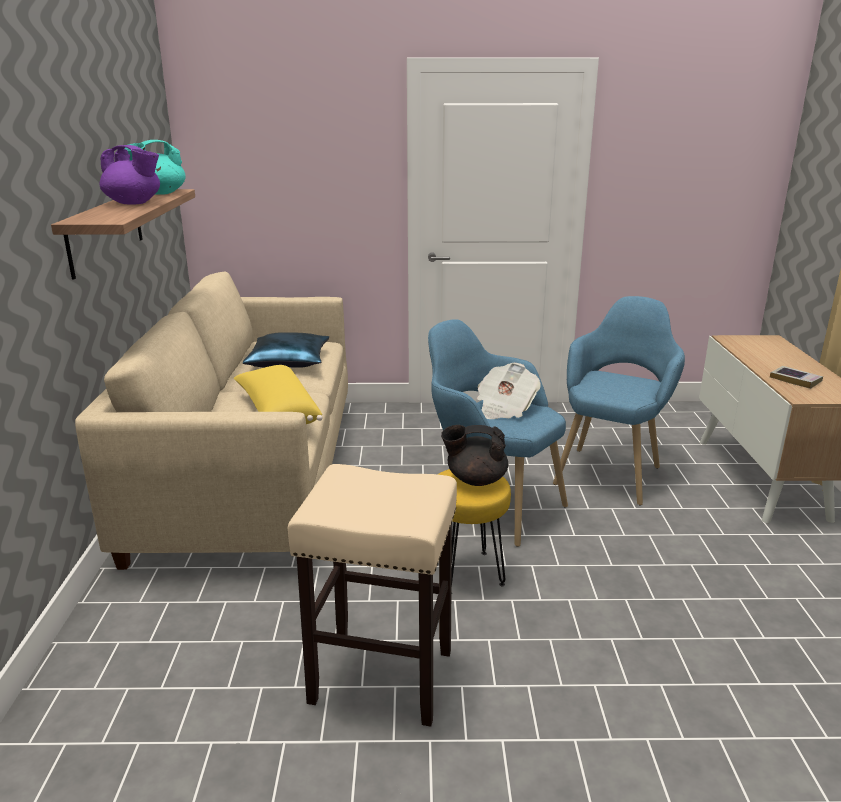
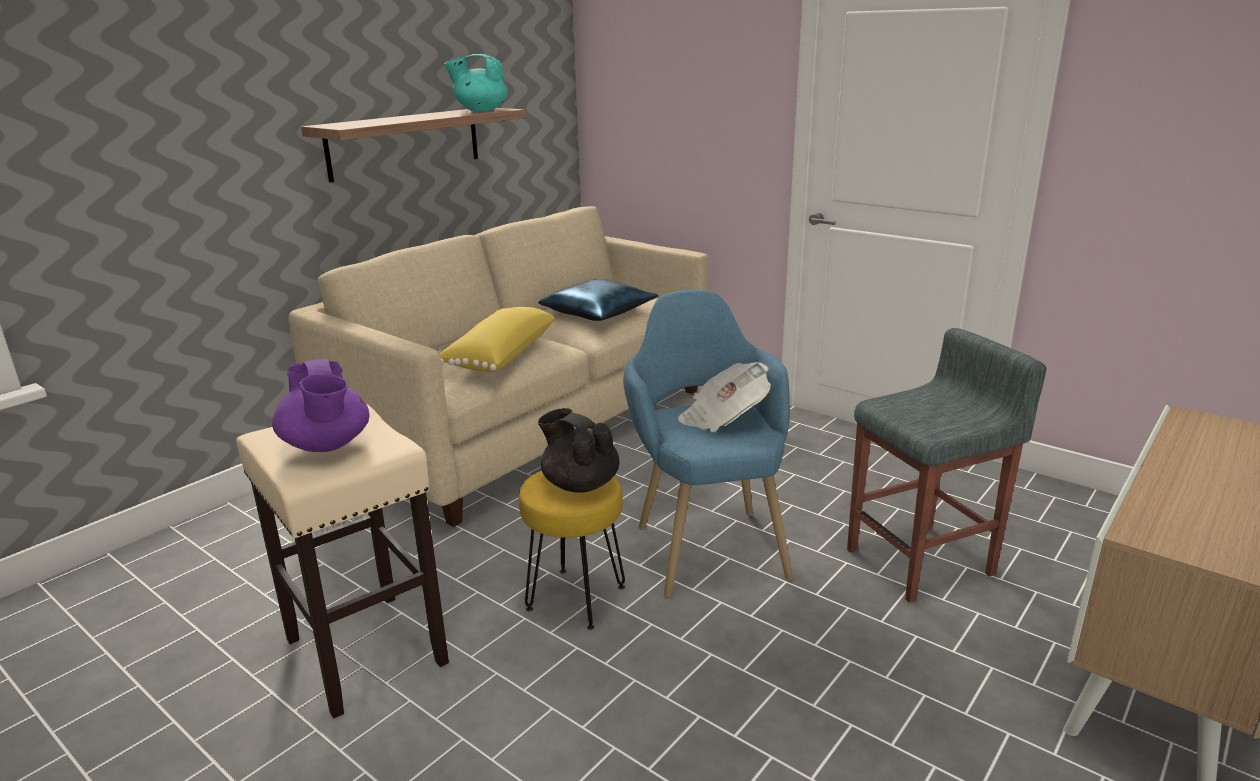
camera: 40 degrees right, 0 degrees up
(134, 203) = (423, 116): purple teapot -> purple teapot (327, 445)
(611, 469) = (921, 561): blue armchair -> grey stool
(795, 380) = (1190, 508): book -> none

